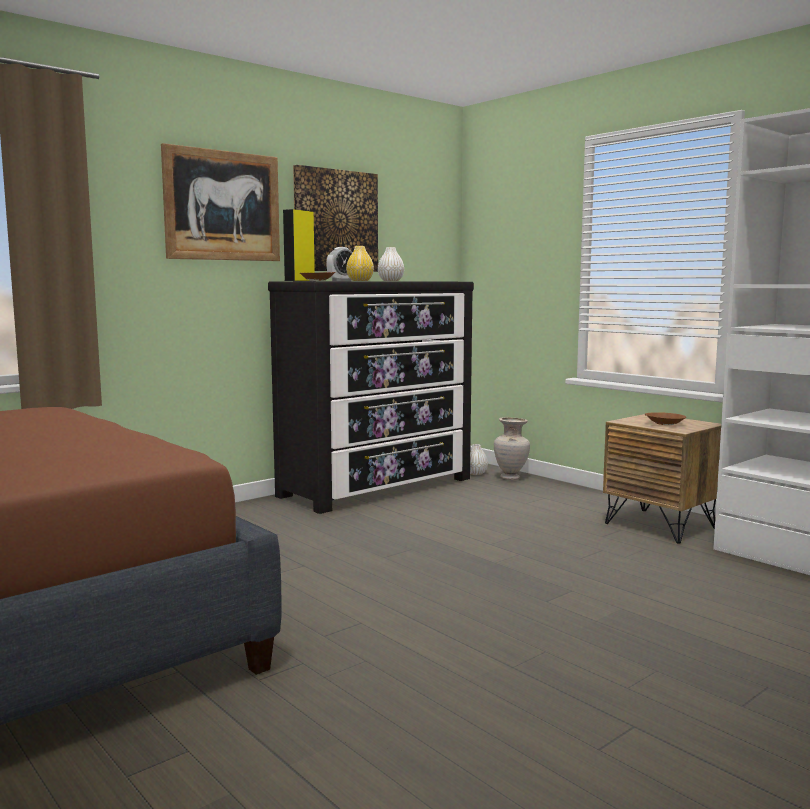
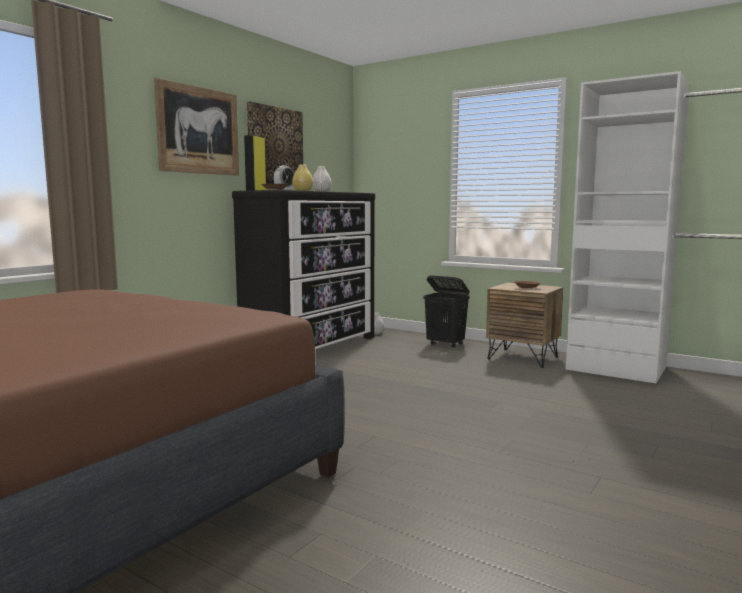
camera: 15 degrees left, 0 degrees up
(511, 478) = (402, 335): beige vase -> none
(561, 497) = (446, 344): none -> black laundry basket

